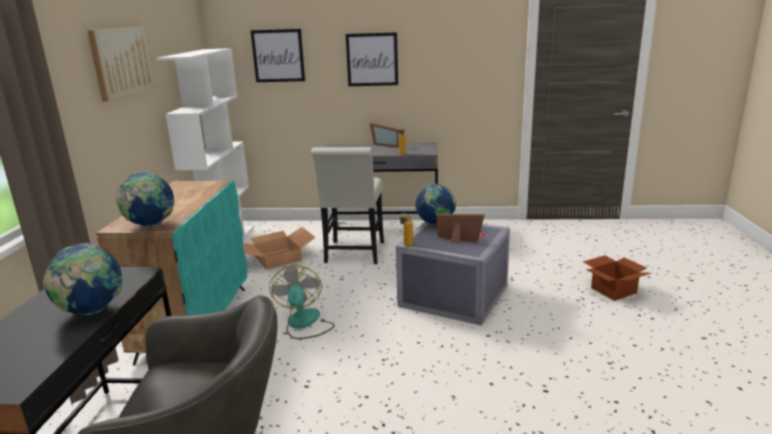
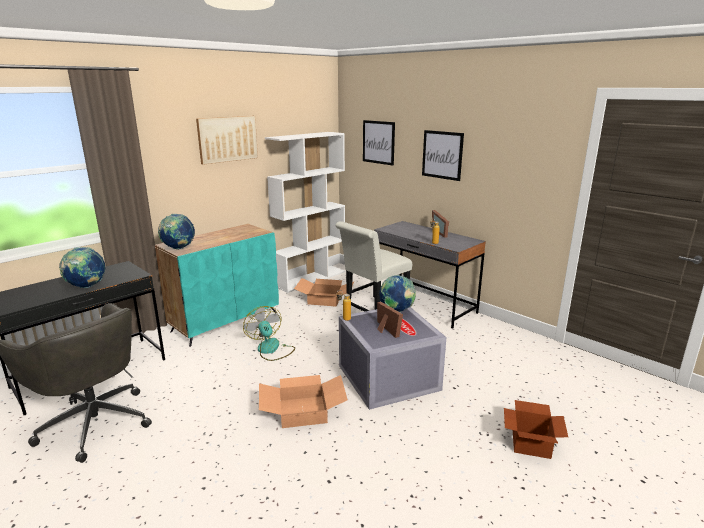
camera: 40 degrees right, 0 degrees up
(304, 324) = (271, 350): fan -> fan turned 60 degrees counterclockwise
(432, 355) = (303, 411): none -> cardboard box

